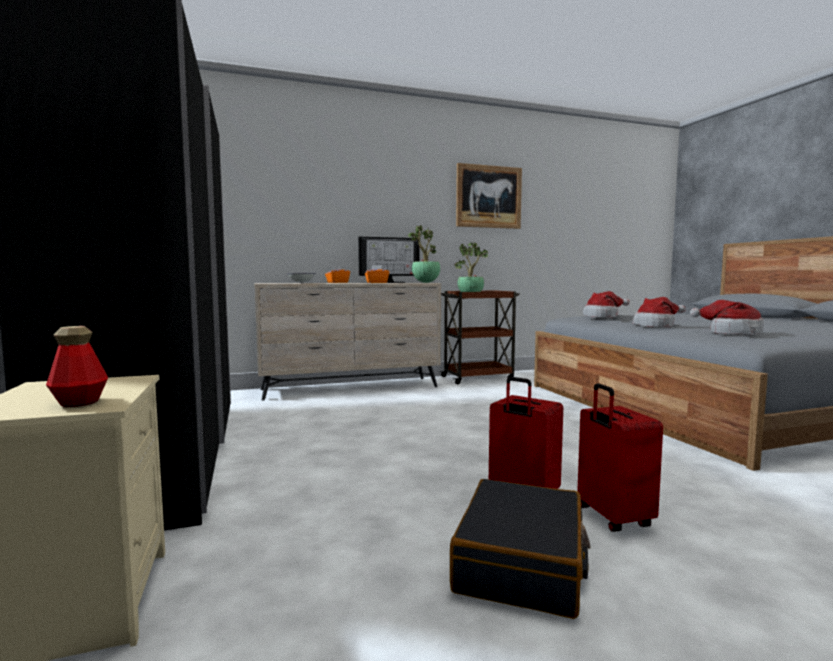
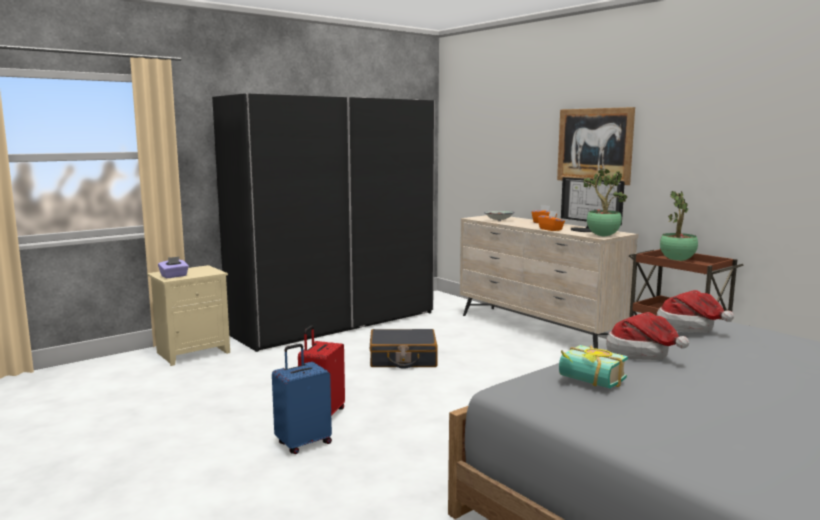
camera: 70 degrees right, 5 degrees up
(79, 402) = (174, 276): bottle -> purple tissue box
(489, 197) = (741, 122): picture -> picture (594, 145)
(522, 563) = (237, 419): black suitcase -> black suitcase (403, 359)
(612, 518) = (303, 443): red suitcase -> blue suitcase
(731, 333) = (588, 382): hat -> book

